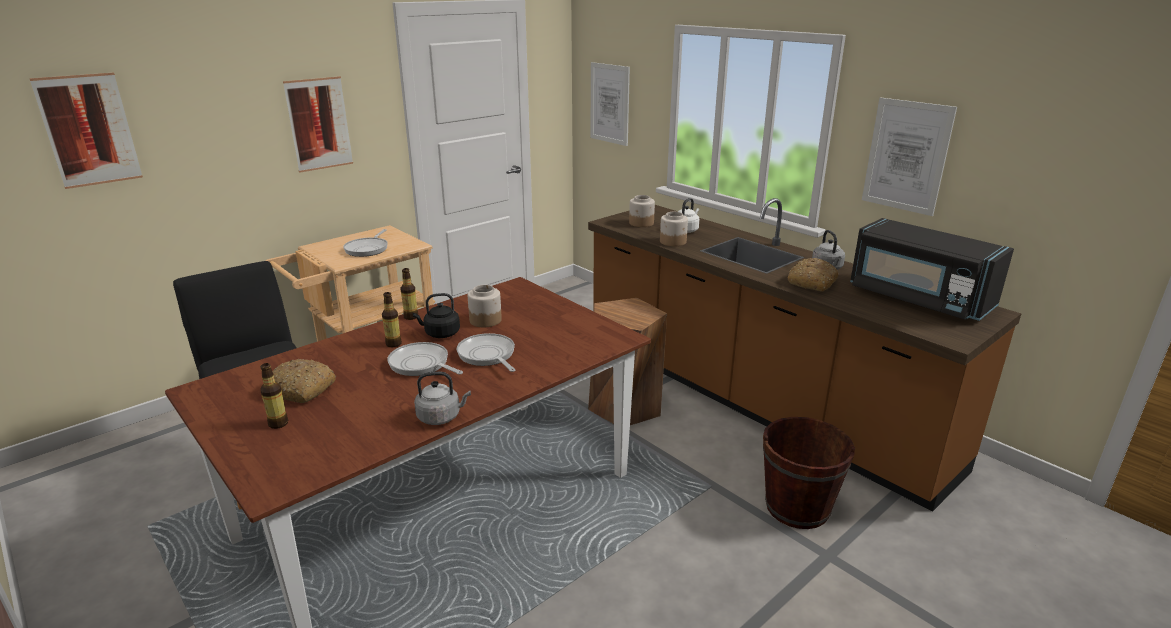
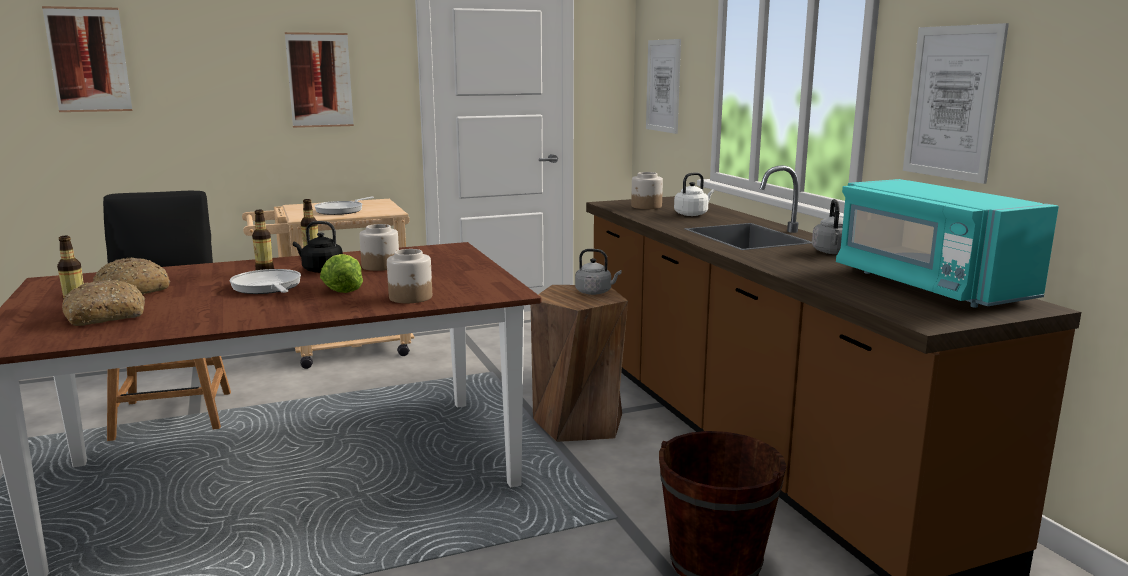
camera: 20 degrees right, 10 degrees down
(441, 417) = (224, 323): grey kettle -> grey kettle (595, 292)
(487, 355) = (342, 289): frying pan -> lettuce
(673, 242) = (662, 220): jar -> jar (411, 297)
(811, 282) = (791, 260): bread -> bread (107, 316)
(918, 299) = (927, 285): black microwave -> turquoise microwave

